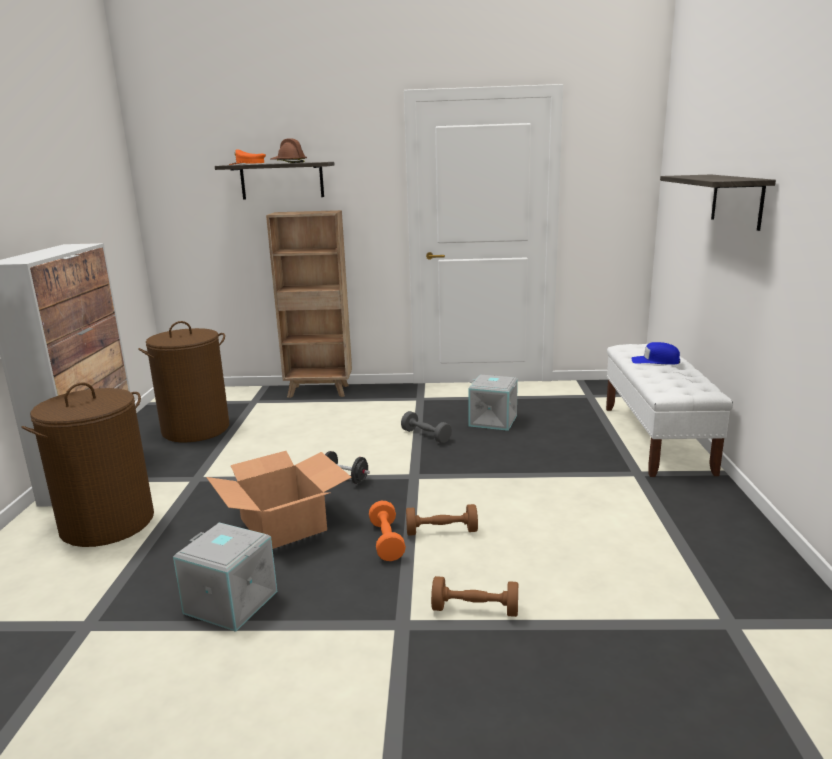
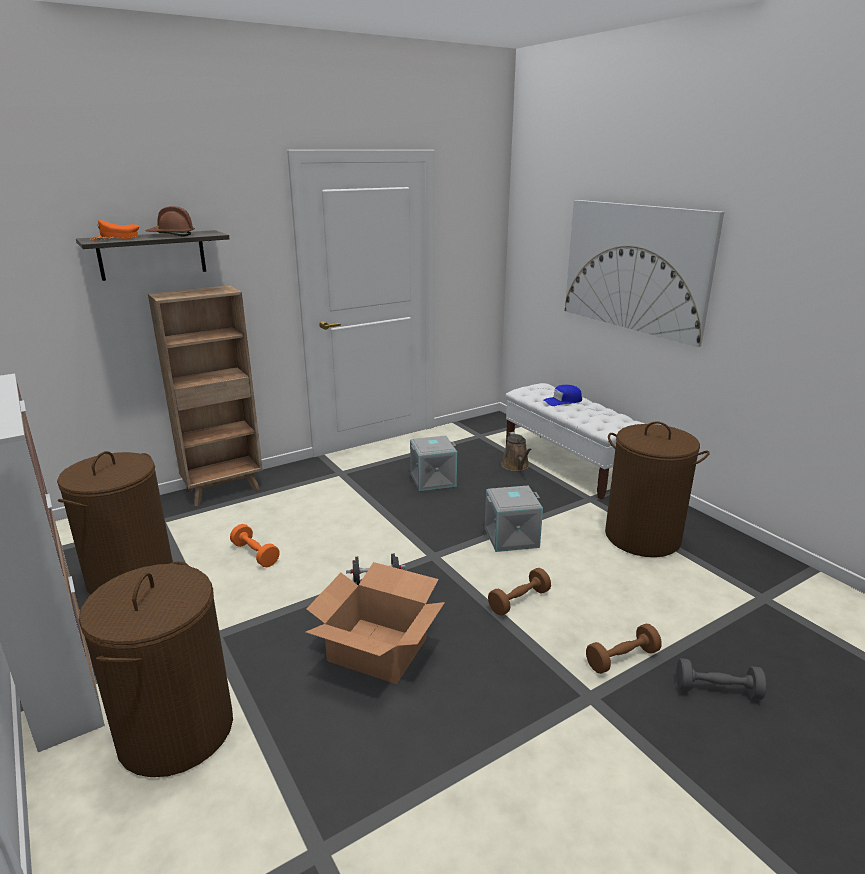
camera: 35 degrees left, 5 degrees up
(229, 603) = (432, 751): grey storage box -> grey storage box (511, 538)
(386, 541) = (489, 628): orange dumbbell -> orange dumbbell (255, 554)
(426, 436) = (394, 511): grey dumbbell -> grey dumbbell (717, 690)
(593, 428) = (516, 466): none -> brown watering can
(652, 521) = (642, 537): none -> brown laundry basket
(737, 200) = (635, 268): shelf -> picture

